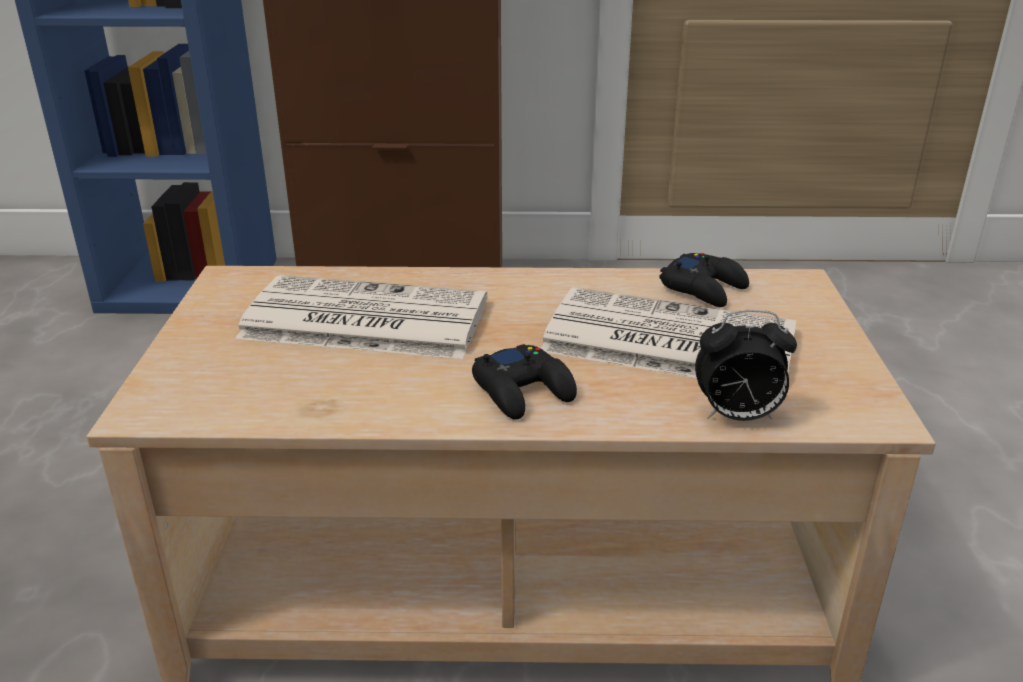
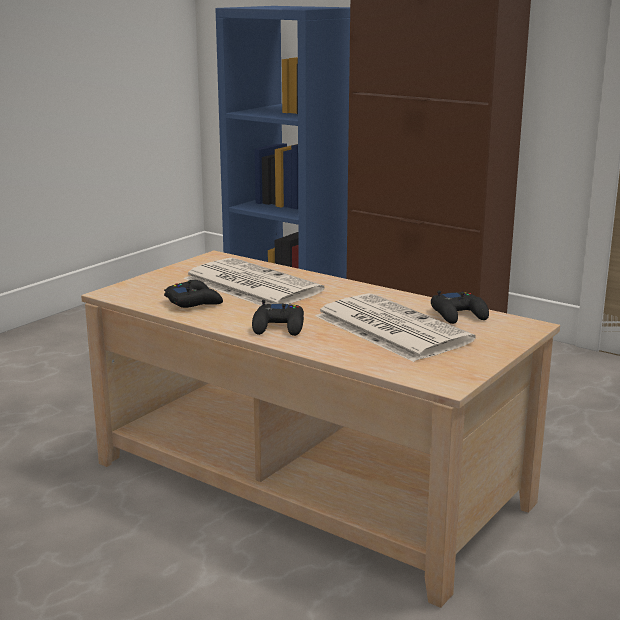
camera: 35 degrees right, 10 degrees down
(321, 384) = (194, 302): none -> black game controller
(737, 416) = (368, 362): alarm clock -> none

